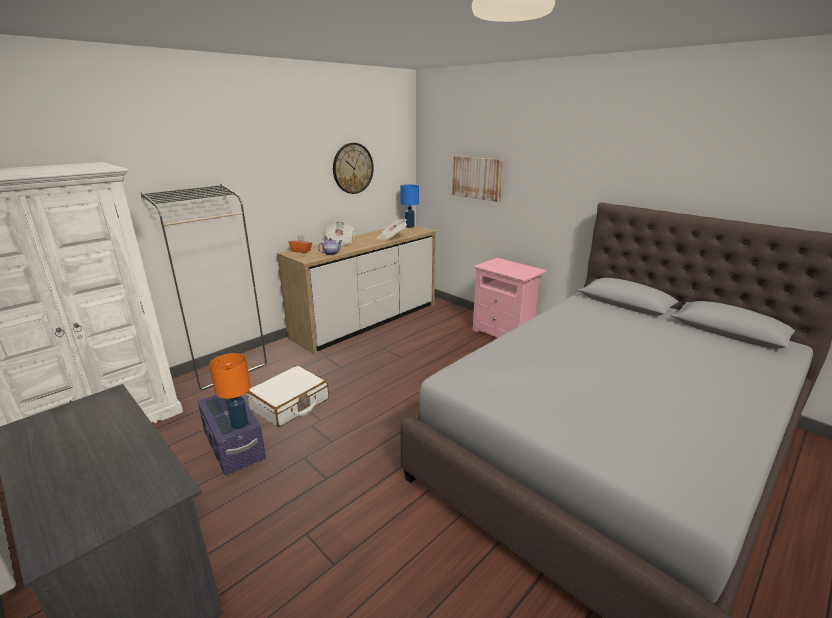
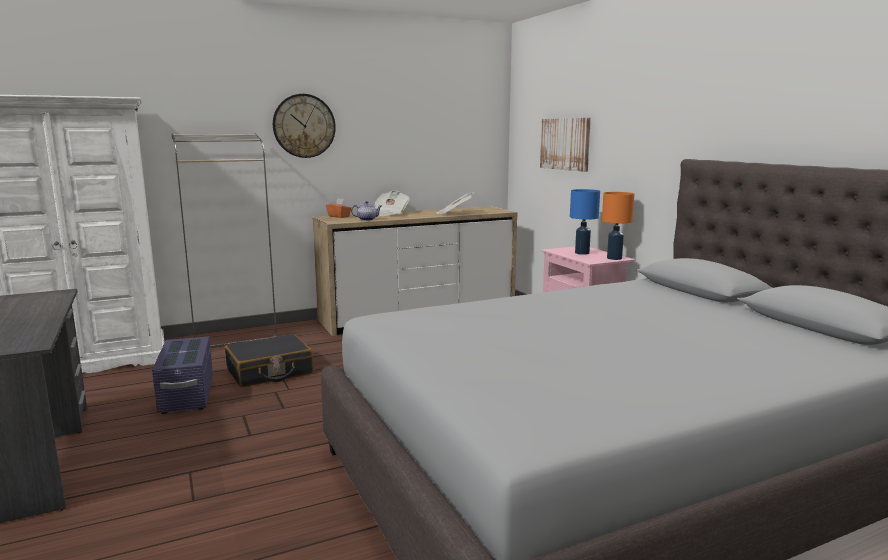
camera: 20 degrees right, 10 degrees down
(239, 423) = (184, 360): orange table lamp -> orange table lamp (614, 258)
(290, 404) = (270, 372): white suitcase -> black suitcase
(353, 168) = (418, 131): wall clock -> wall clock (304, 126)
(409, 227) = (490, 208): blue table lamp -> blue table lamp (582, 253)

